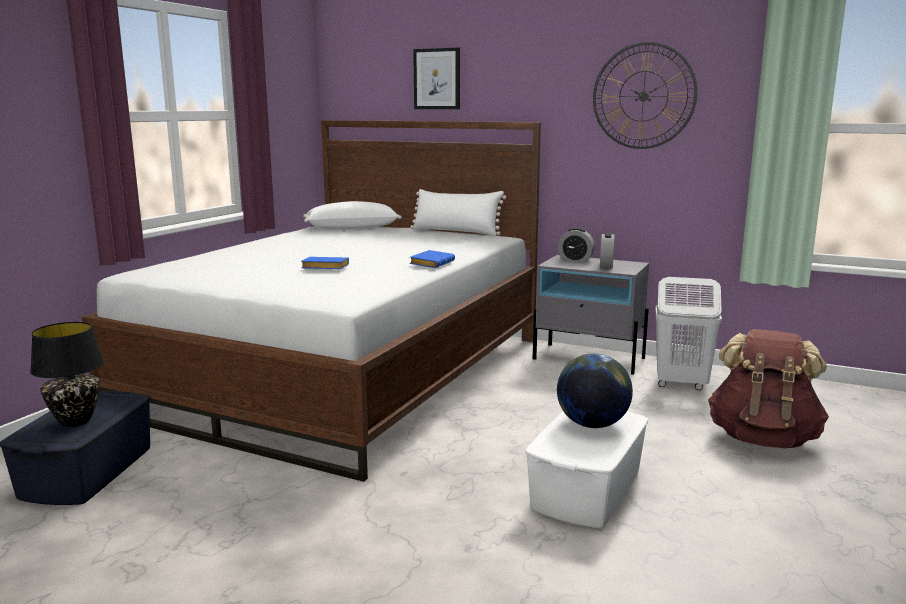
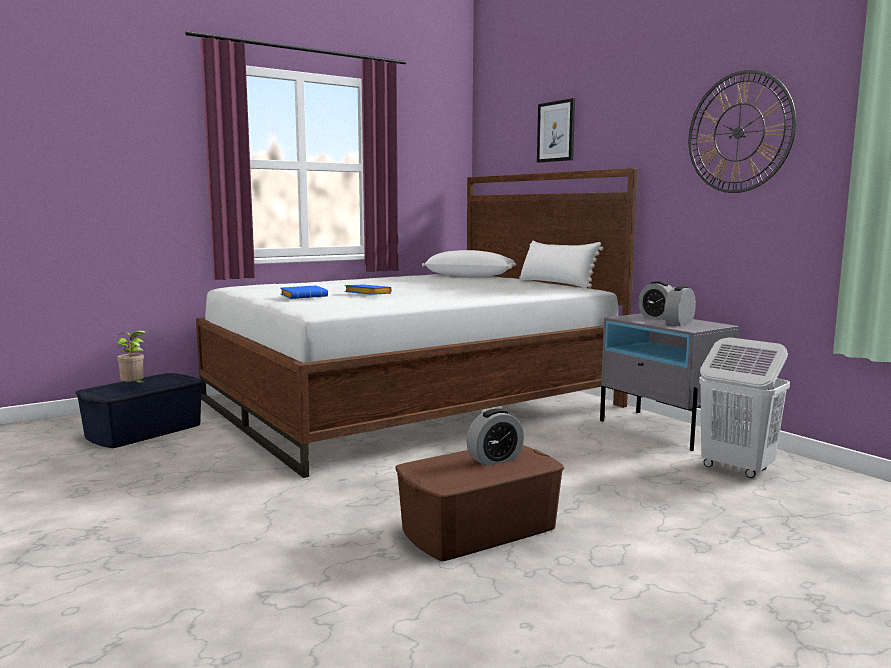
camera: 30 degrees right, 5 degrees down
(76, 421) = (134, 387): black table lamp -> potted plant
(431, 263) = (462, 298): blue book -> blue book (304, 296)
(585, 489) = (478, 529): white storage box -> brown storage box
(592, 424) = (495, 460): globe -> alarm clock
(763, 439) = (757, 536): brown backpack -> none

